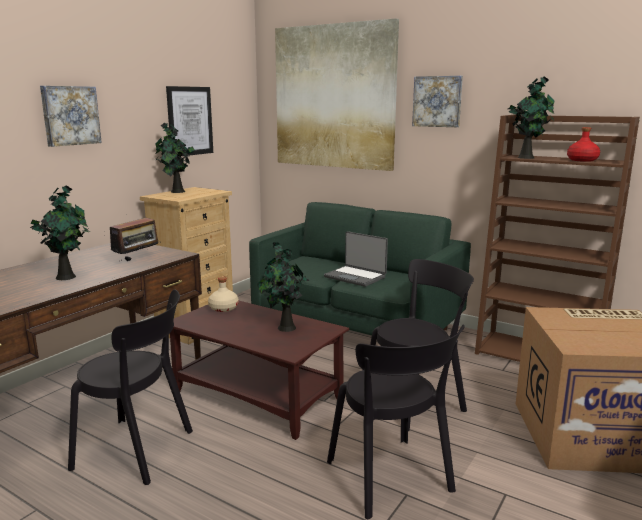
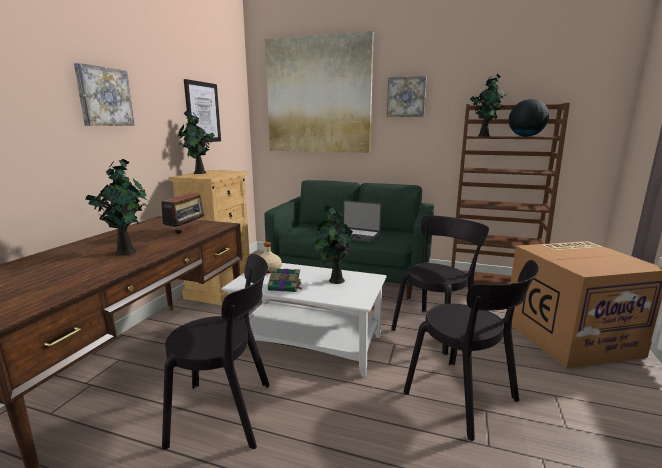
camera: 15 degrees left, 0 degrees up
(227, 329) = (285, 287): none -> book
(259, 396) = (309, 343): brown coffee table -> white coffee table
(582, 160) = (525, 136): red bottle -> globe

